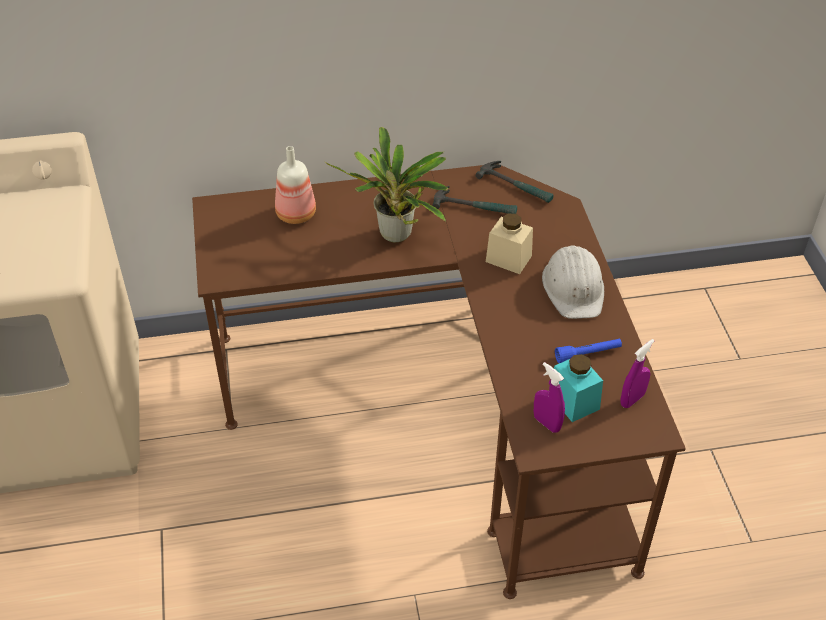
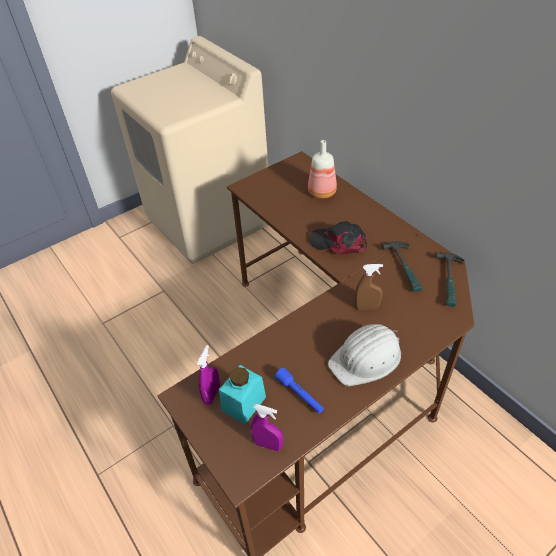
camera: 65 degrees right, 0 degrees up
(397, 237) = (339, 242): potted plant -> black cap
(508, 259) = (366, 307): beige jar -> brown spray bottle

